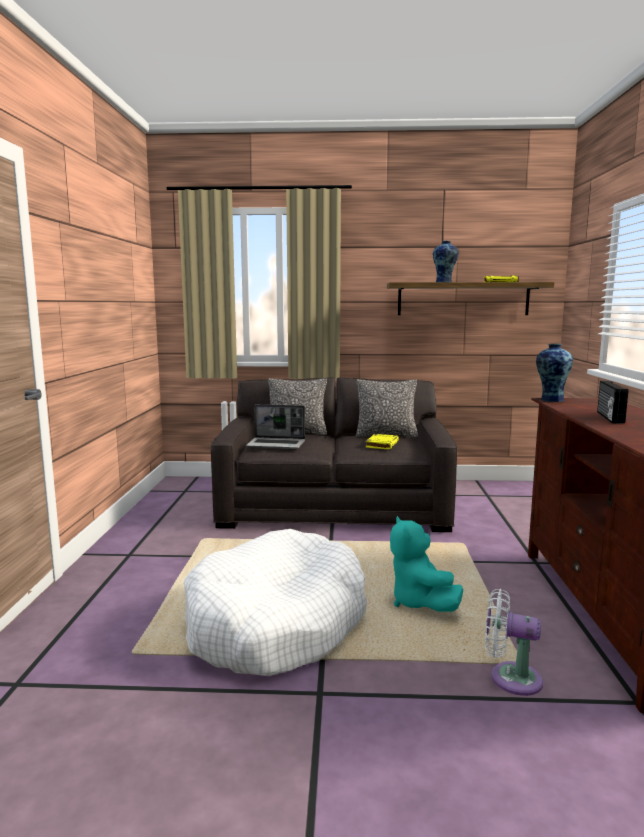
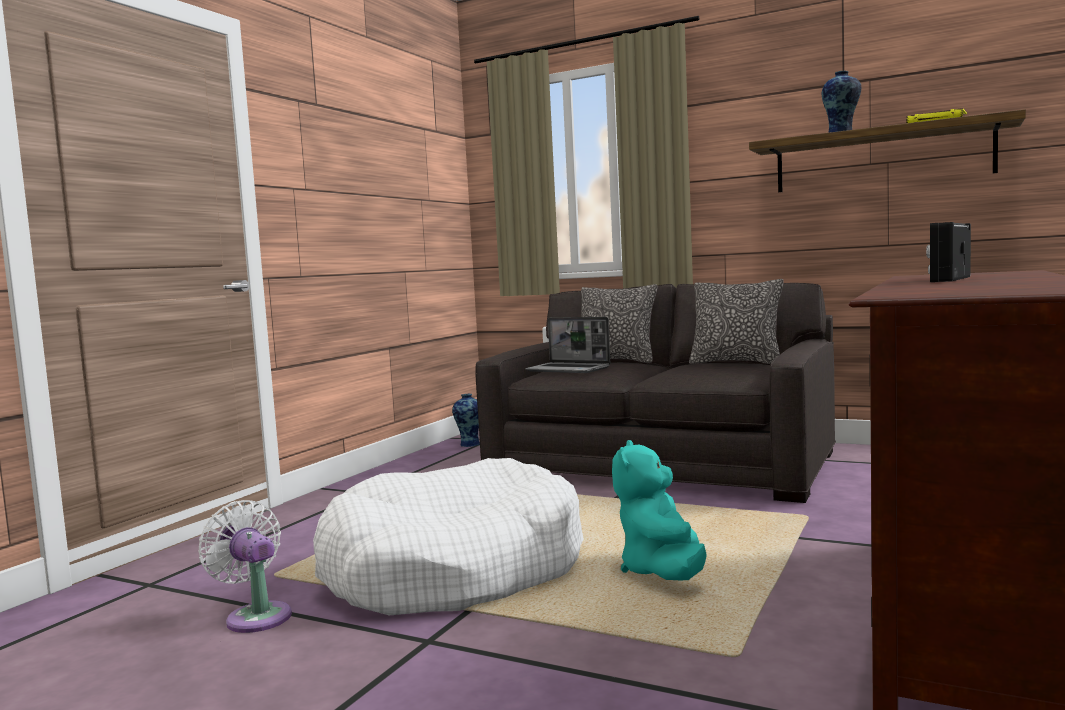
camera: 25 degrees right, 5 degrees down
(382, 444) = (712, 370): yellow book -> none
(510, 677) = (701, 669): white fan -> white fan (256, 616)
(551, 400) = (915, 275): vase -> vase (470, 444)

